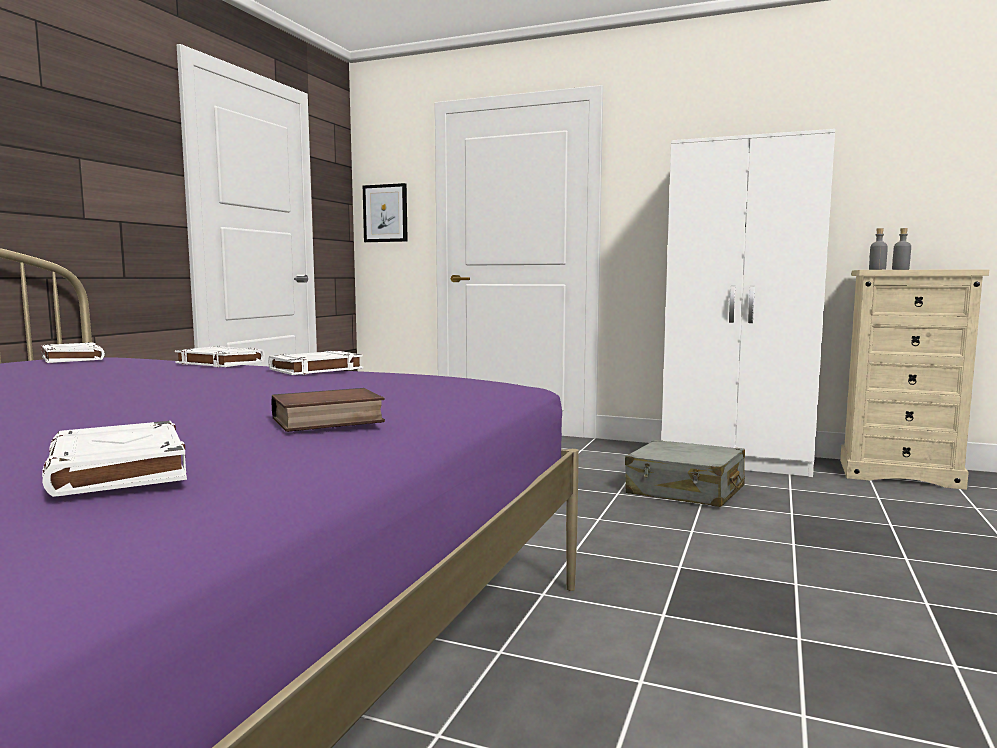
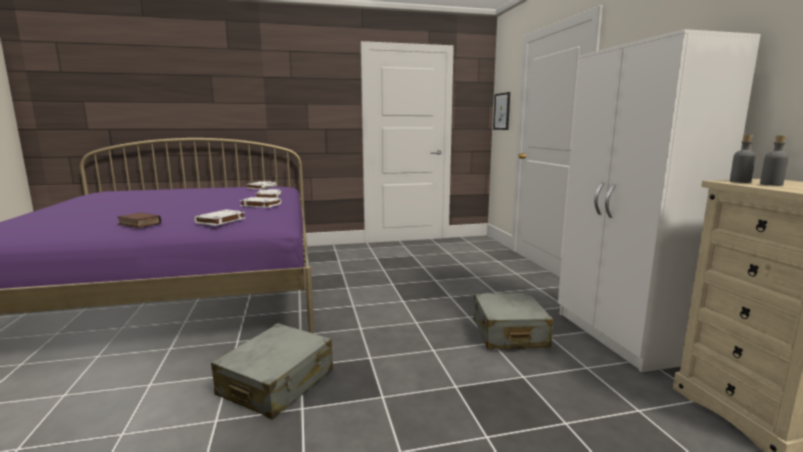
camera: 55 degrees right, 5 degrees up
(119, 469) = (64, 225): white book -> white book (220, 221)
(706, 642) = (277, 383): none -> grey suitcase

